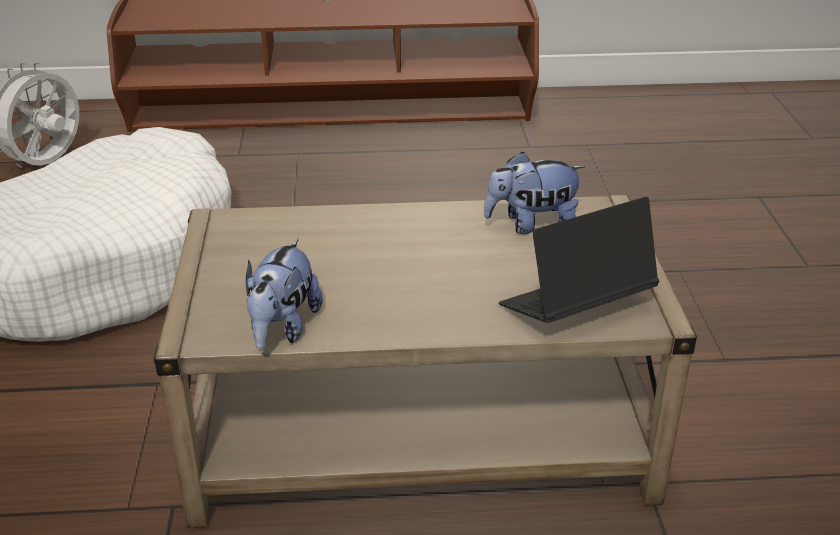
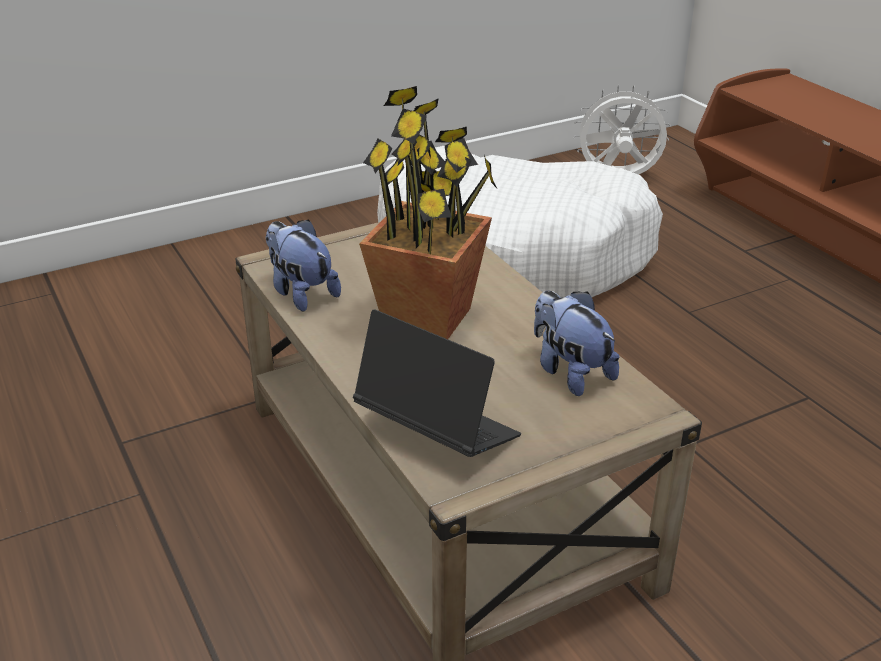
camera: 65 degrees right, 0 degrees up
(282, 329) = (301, 293): plush toy -> plush toy turned 60 degrees clockwise
(395, 267) = (428, 317): none -> potted plant

